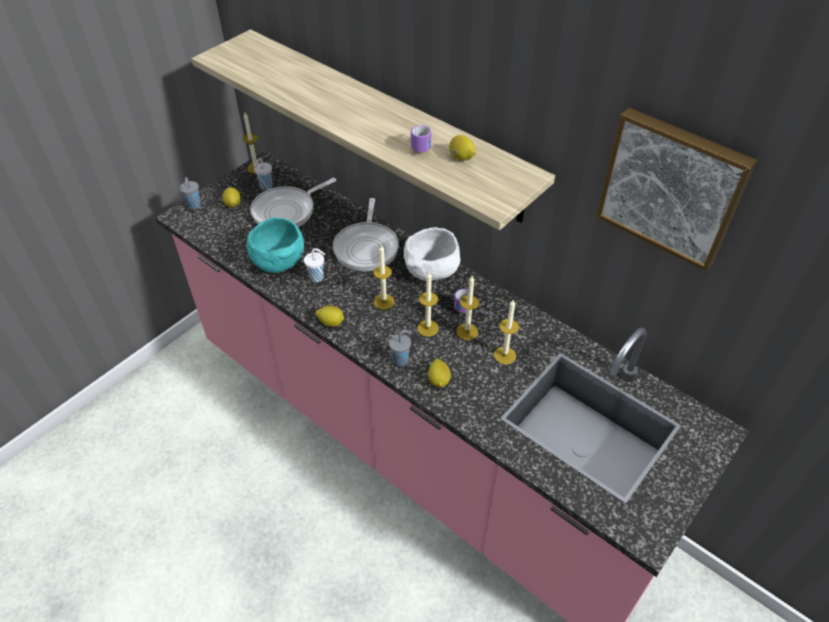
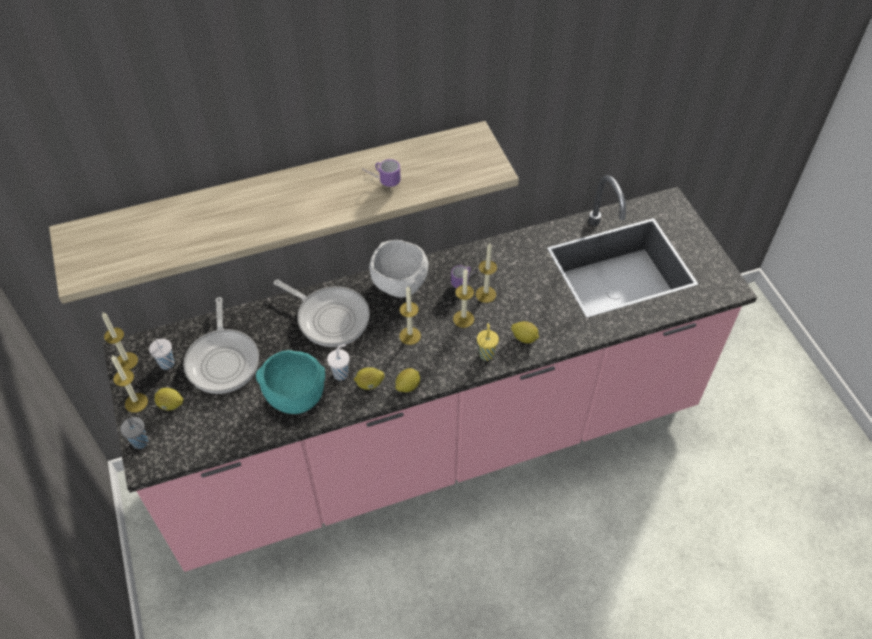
camera: 60 degrees left, 5 degrees up
(401, 360) = (486, 354): grey cup -> yellow cup
(461, 158) = (420, 163): lemon -> lemon (369, 384)
(504, 355) = (527, 282): candle -> candle (136, 402)
(672, 187) = (587, 64): picture -> none

